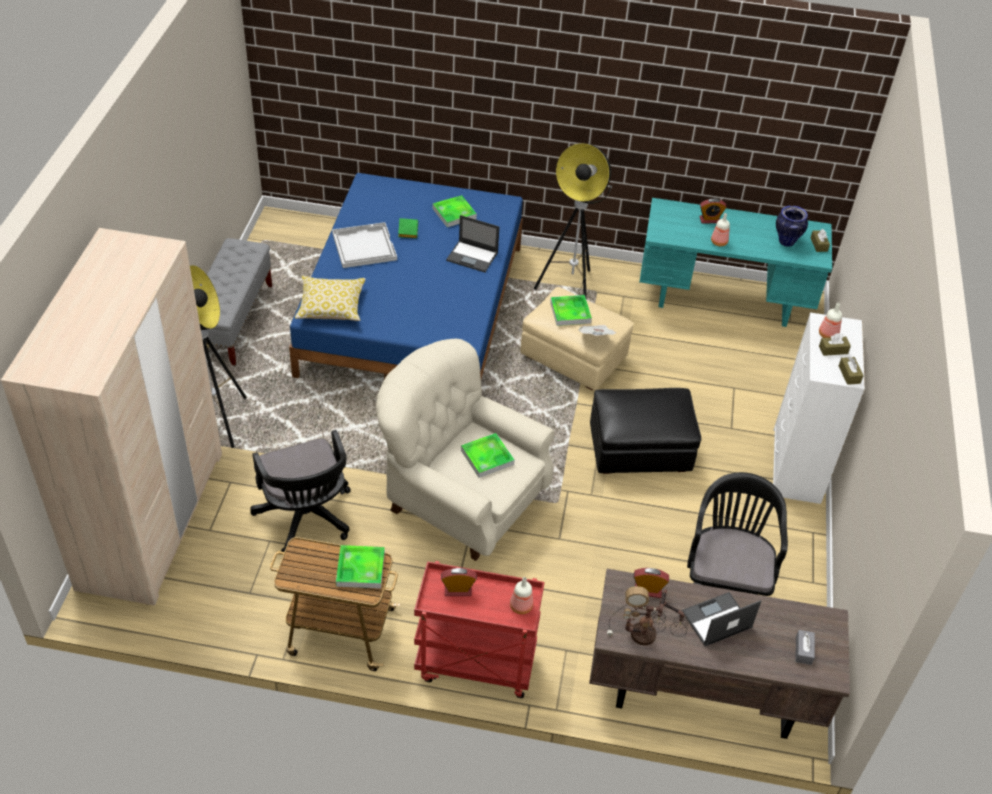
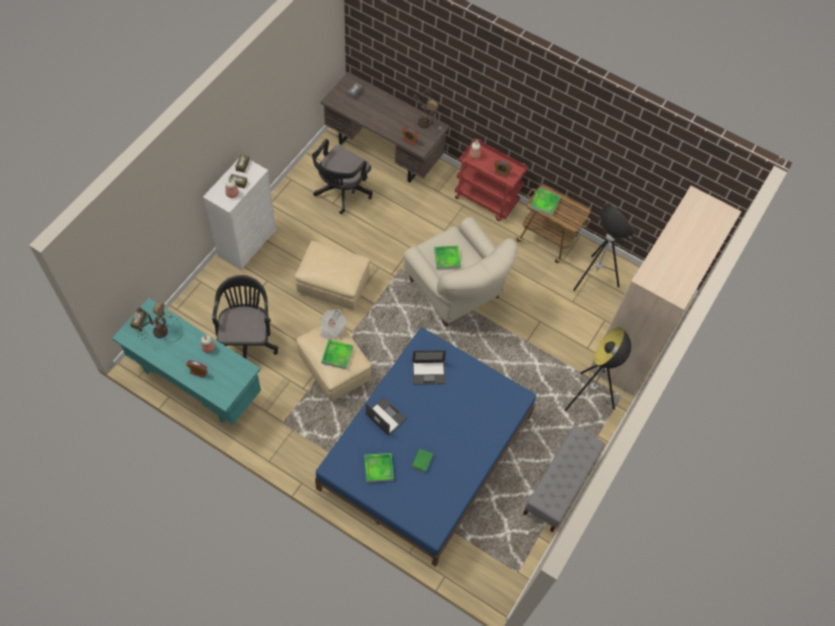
camera: 160 degrees left, 15 degrees up
(306, 519) = (548, 308): black office chair -> black office chair (247, 339)
(331, 306) = (504, 401): pillow -> none
(363, 246) = (462, 455): white tray -> none
(571, 290) = (301, 431): floor lamp -> floor lamp (593, 278)
(639, 450) = (333, 285): black ottoman -> beige ottoman
(716, 620) = (385, 118): laptop -> laptop (429, 372)
(786, 241) = (159, 332): vase -> table lamp

